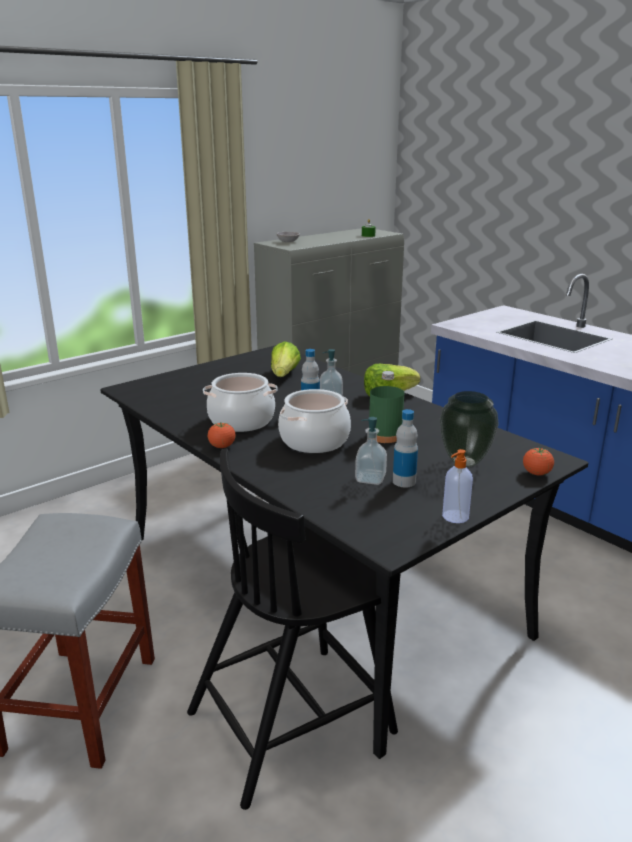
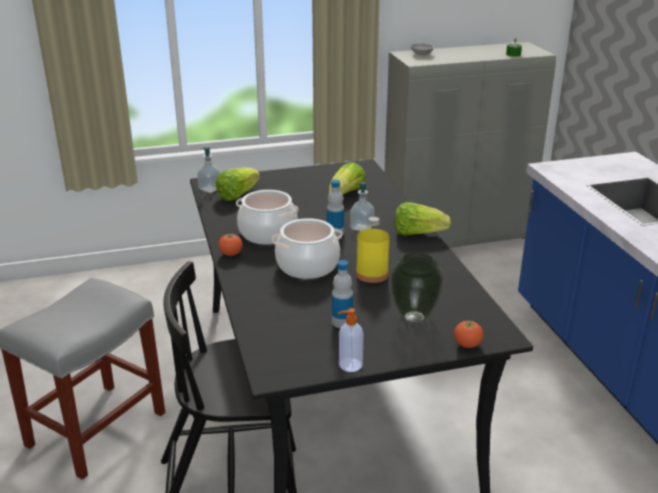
camera: 25 degrees right, 5 degrees up
(171, 394) = (237, 195): none -> lettuce
(370, 479) = (317, 312): soap dispenser -> soap dispenser (210, 189)
(385, 435) = (372, 274): green bottle -> yellow bottle

